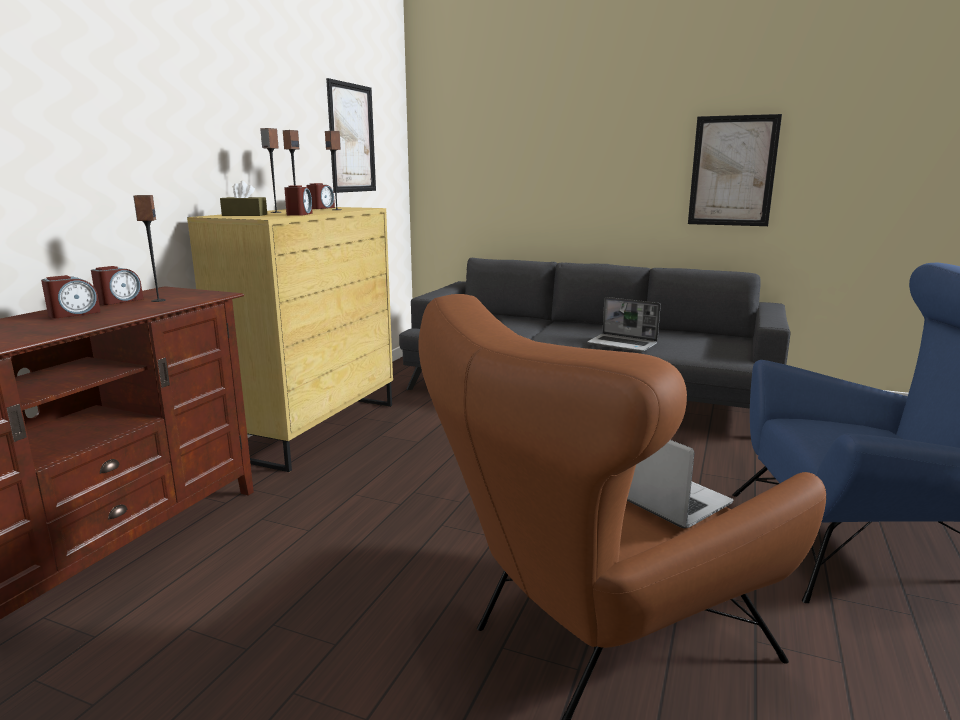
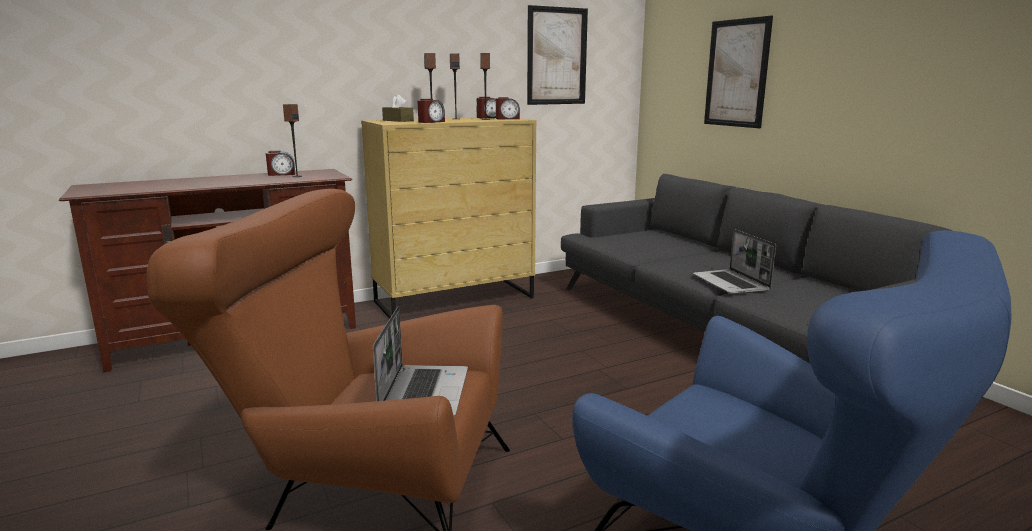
camera: 40 degrees right, 0 degrees up
(74, 314) = (240, 178): alarm clock -> alarm clock (507, 119)
(732, 171) = (947, 90): picture -> picture (736, 73)

